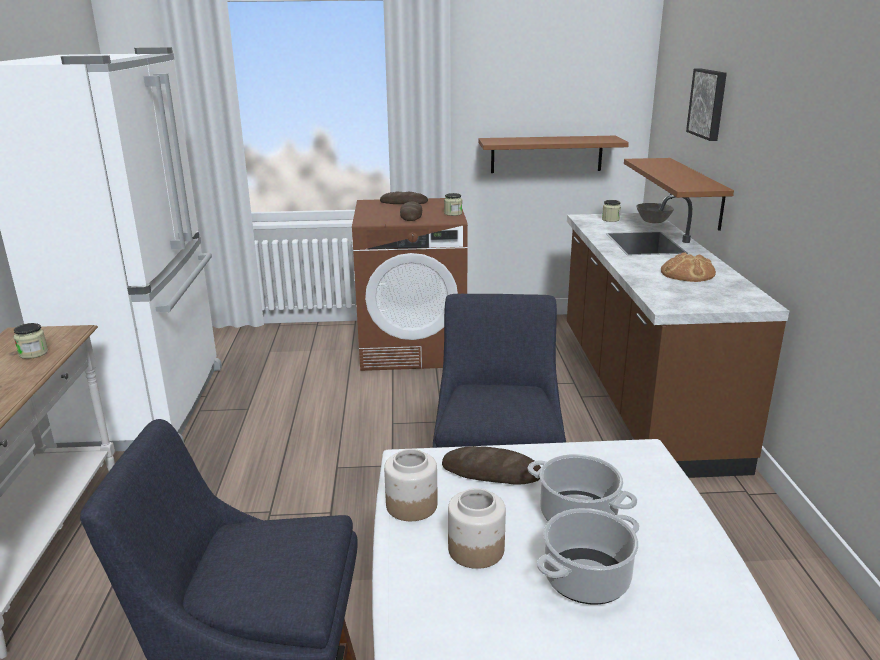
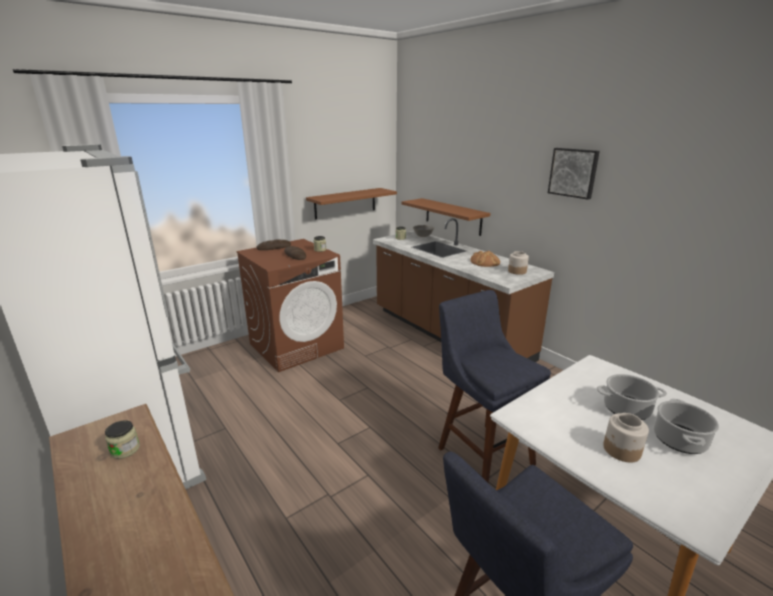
camera: 35 degrees left, 0 degrees up
(411, 506) = (558, 441): jar -> jar (517, 271)
(491, 472) = (559, 403): bread -> none
(709, 103) = (457, 166): picture -> picture (573, 172)

